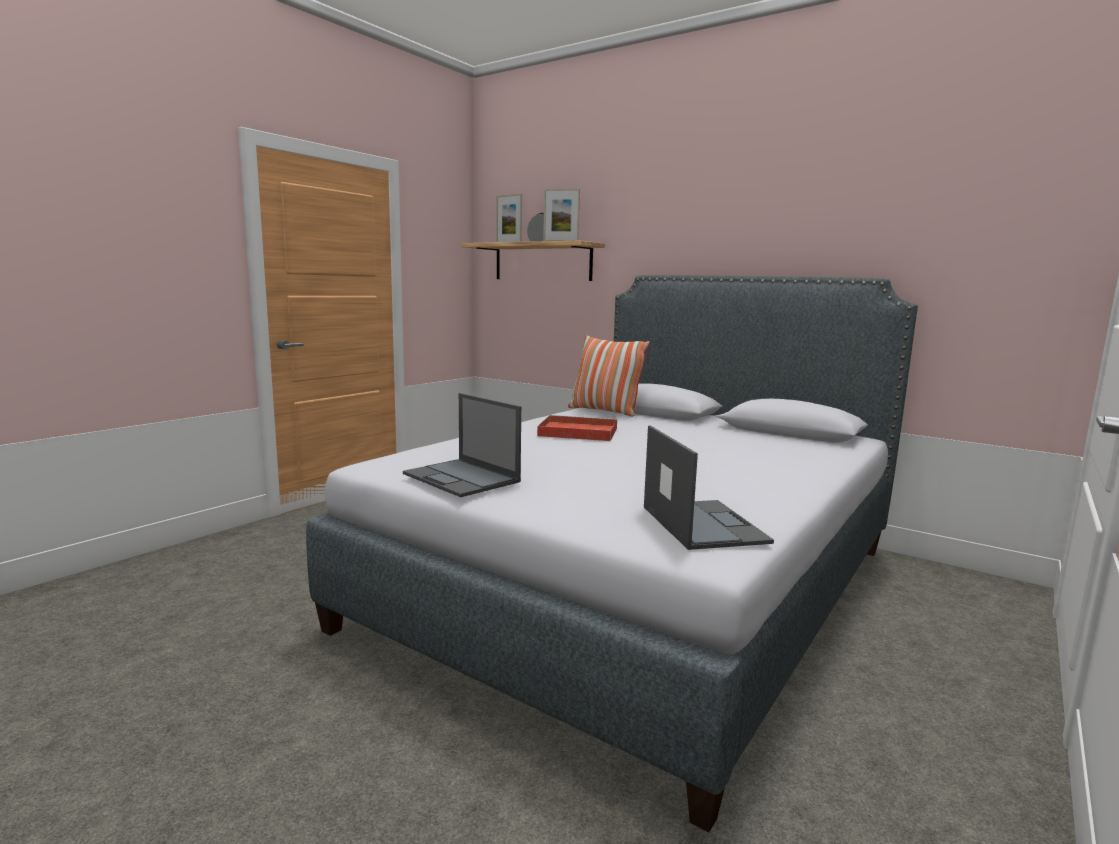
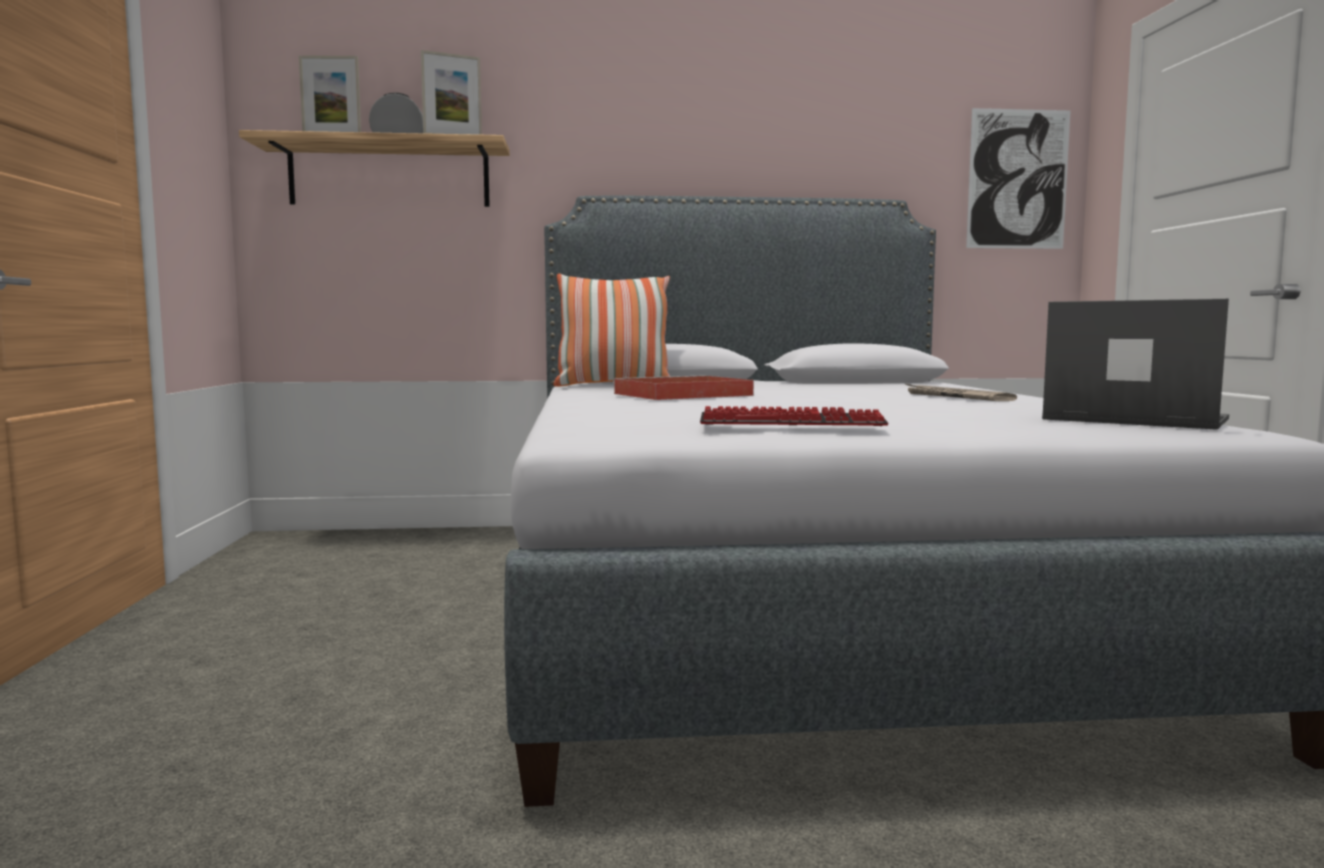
camera: 40 degrees left, 5 degrees down
(462, 478) = (791, 423): laptop -> keyboard
(737, 469) = (955, 397): none -> newspaper
(1027, 256) = (1018, 179): none -> picture

